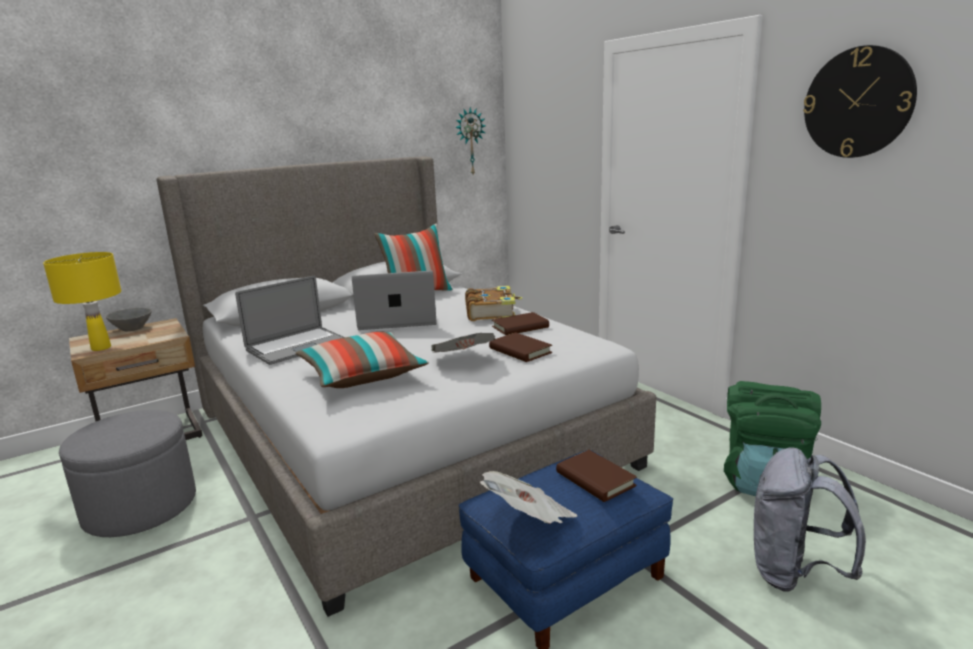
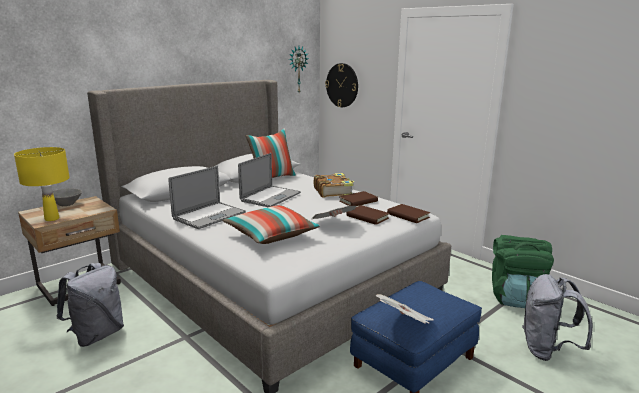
camera: 10 degrees left, 0 degrees up
(140, 507) = (97, 335): grey ottoman -> grey backpack
(398, 320) = (270, 197): laptop -> laptop turned 135 degrees clockwise
(595, 479) = (434, 297): brown book -> brown book (408, 216)
(858, 103) = (573, 63): wall clock -> wall clock (342, 85)

